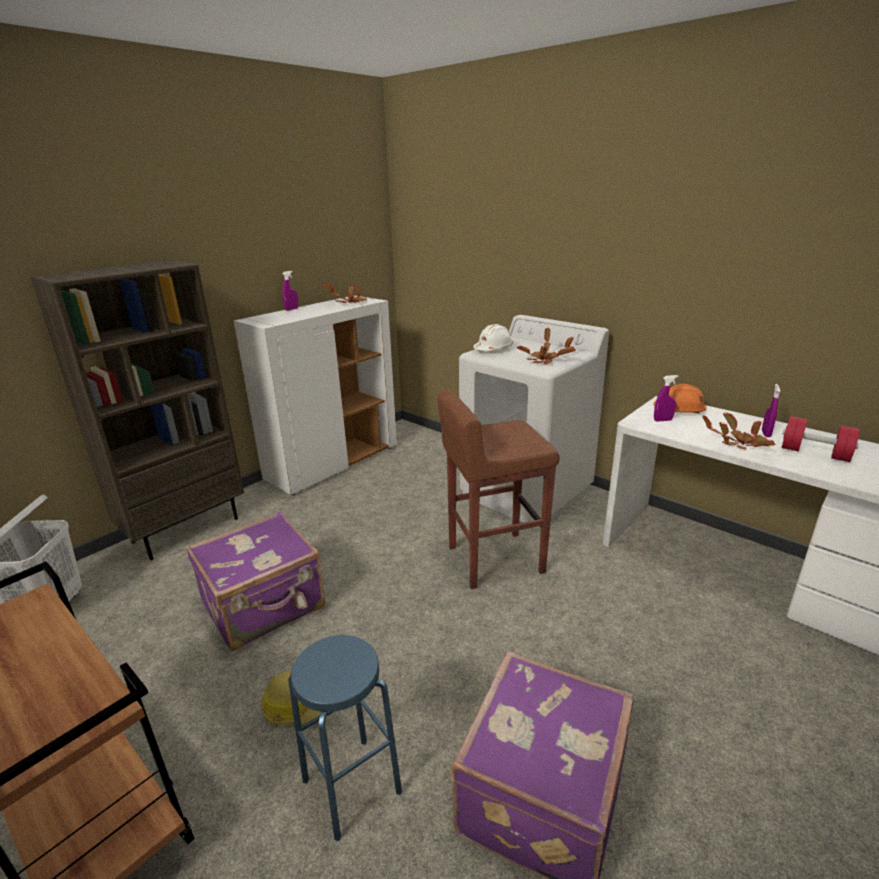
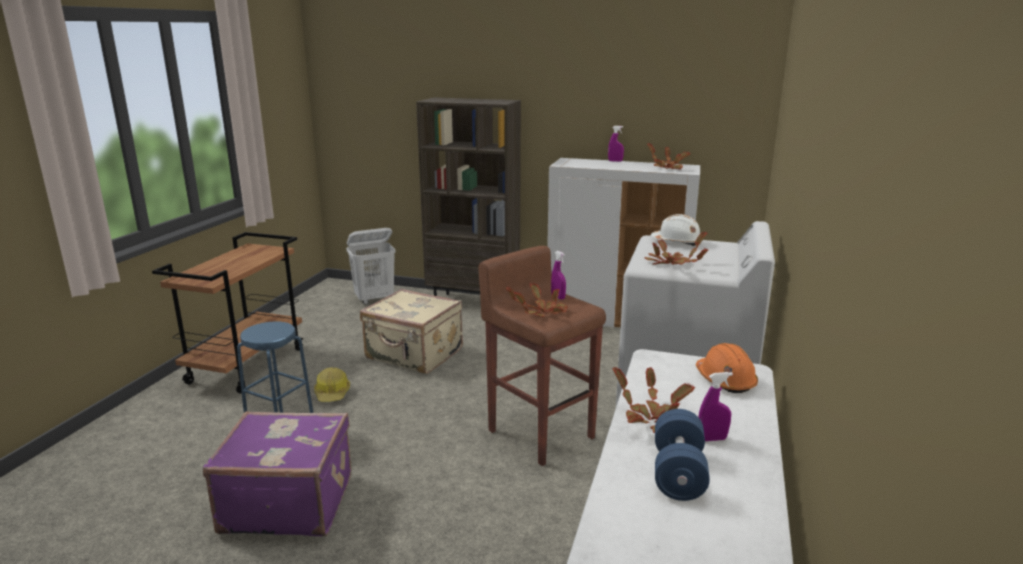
camera: 65 degrees right, 5 degrees down
(265, 606) = (414, 355): purple suitcase -> beige suitcase
(514, 443) = (541, 312): none -> potted plant
(662, 420) = (677, 371): purple spray bottle -> purple spray bottle (558, 297)
(814, 453) = (678, 473): red dumbbell -> blue dumbbell

